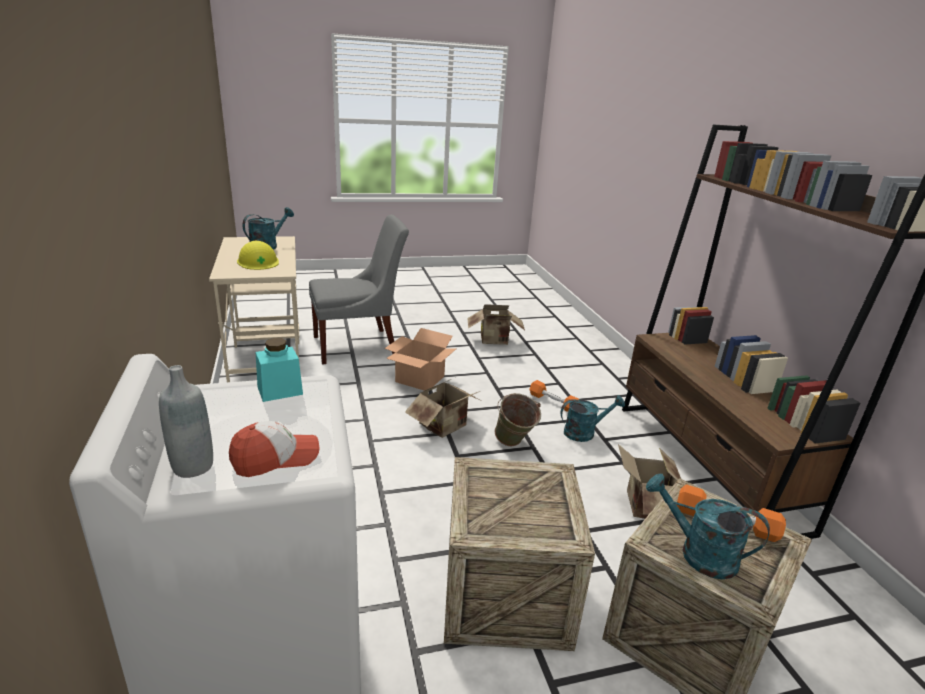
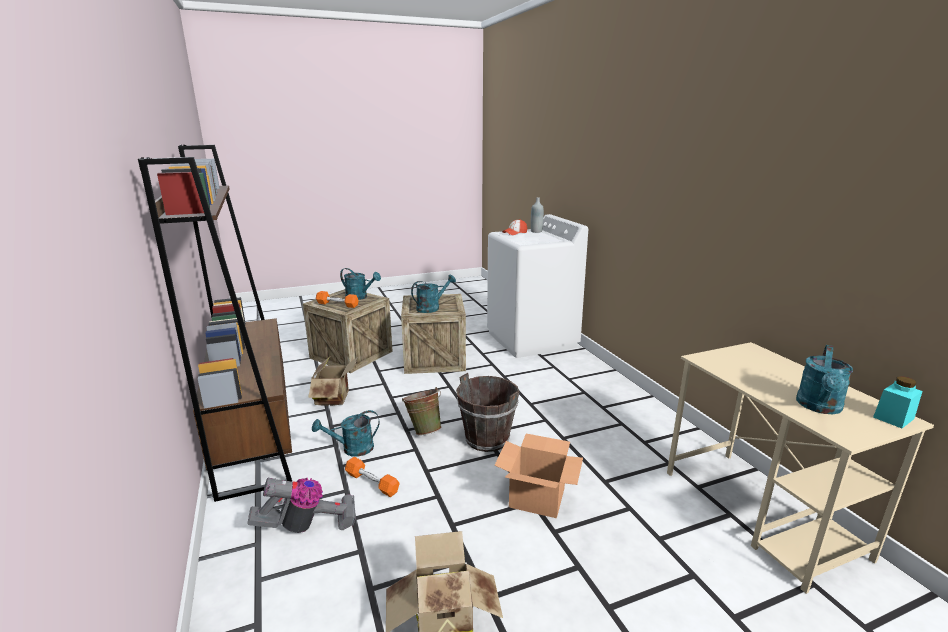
camera: 175 degrees right, 5 degrees down
(258, 261) = (761, 372): yellow hard hat -> none
(280, 390) = (534, 242): turquoise jar -> turquoise jar (893, 418)
(359, 346) = (662, 557): grey chair -> none
(446, 426) = (486, 439): cardboard box -> brown bucket
(519, 484) = (431, 308): none -> turquoise watering can
(590, 383) = (307, 526): none -> vacuum cleaner

